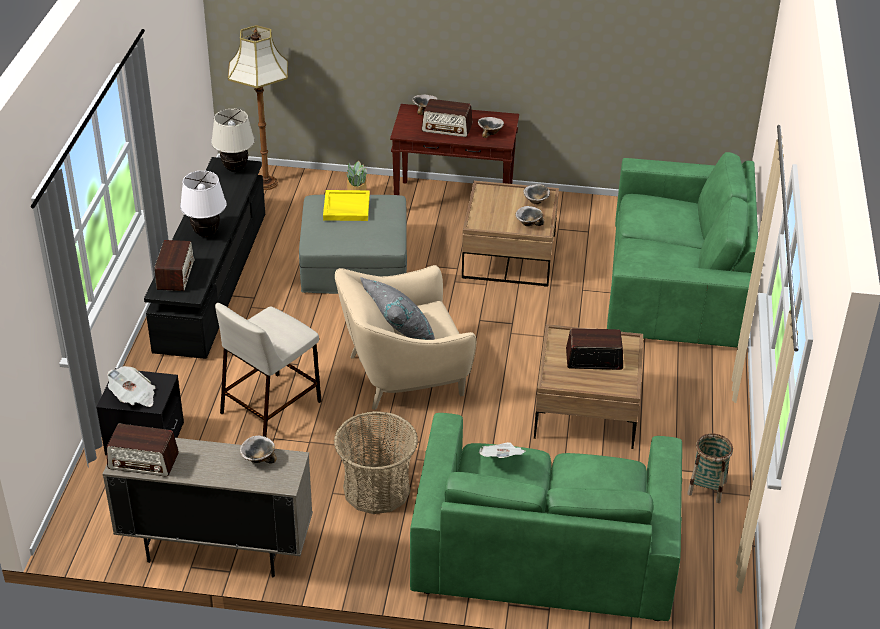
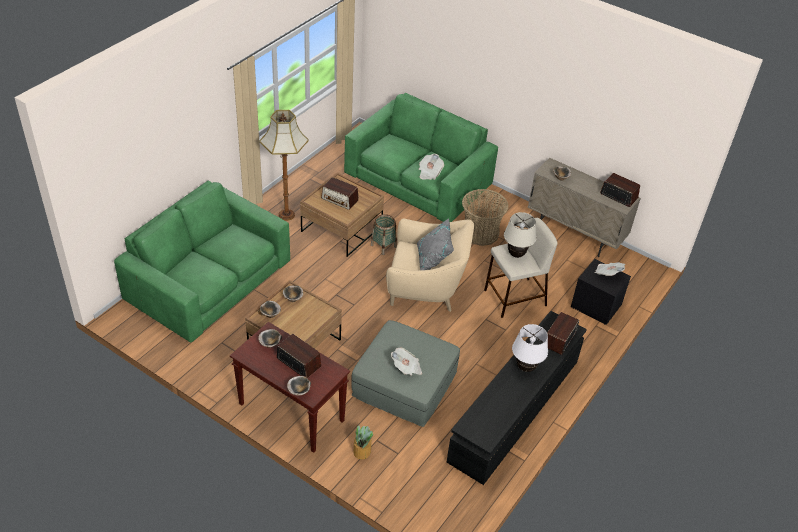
camera: 155 degrees left, 5 degrees up
(235, 169) = (476, 428): beige table lamp -> beige table lamp (516, 254)
(265, 184) = (428, 502): floor lamp -> floor lamp (287, 214)
(346, 208) = (406, 368): yellow tray -> newspaper
(707, 488) = (319, 174): basket -> basket (383, 246)

